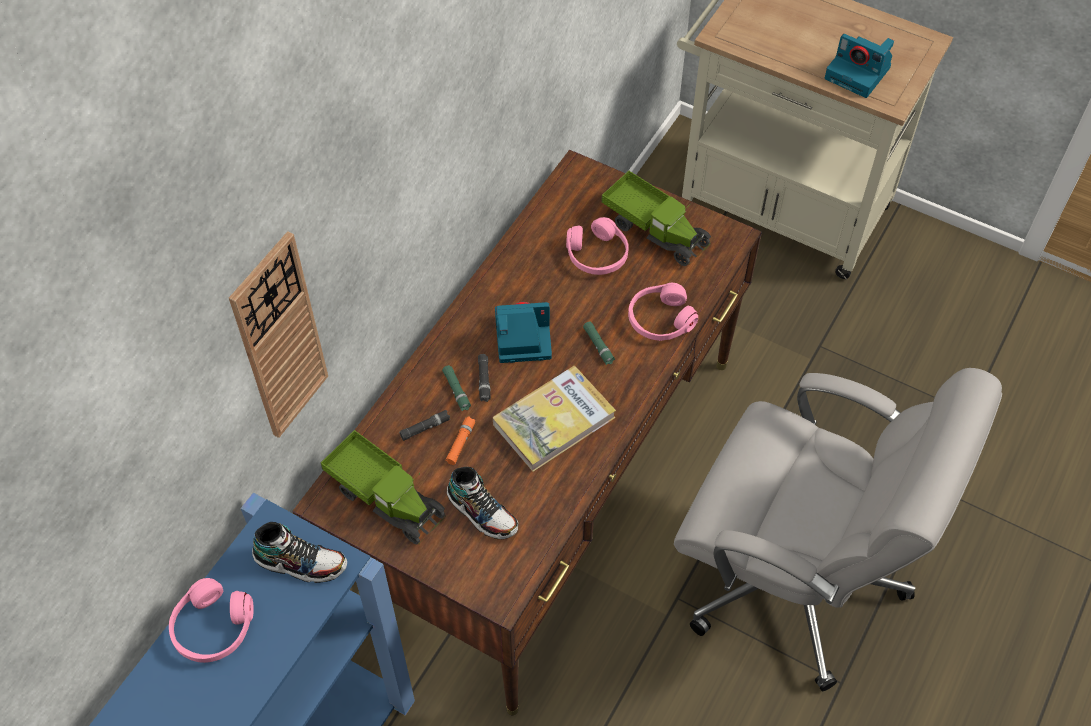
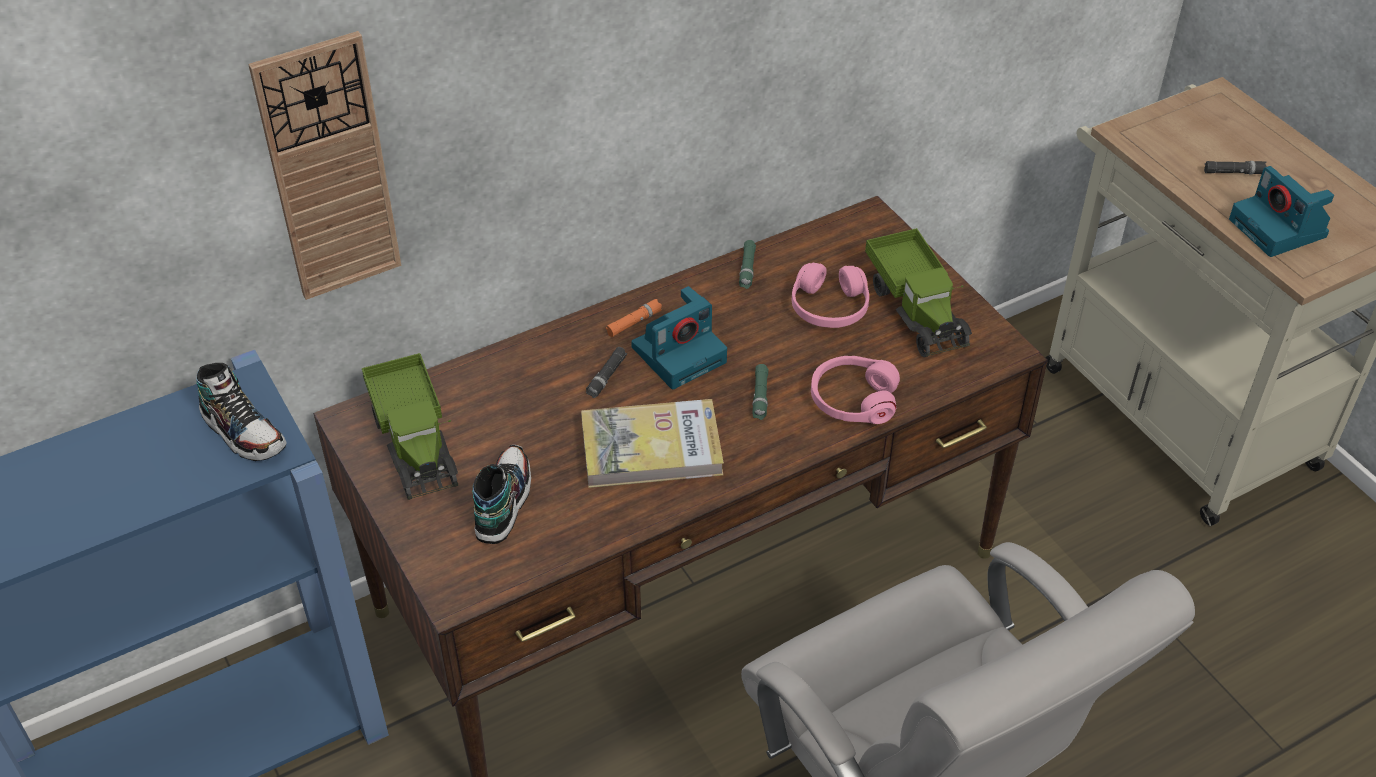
camera: 30 degrees right, 10 degrees down
(213, 627) = (111, 451): pink headphones -> none
(425, 428) = (508, 395): black flashlight -> black flashlight (1234, 172)
(456, 390) = (569, 374): green flashlight -> green flashlight (747, 268)
(460, 443) = (533, 425): orange flashlight -> orange flashlight (634, 322)
(482, 512) = (503, 502): shoe -> shoe turned 150 degrees counterclockwise
(521, 338) = (680, 353): camera -> camera turned 120 degrees clockwise

